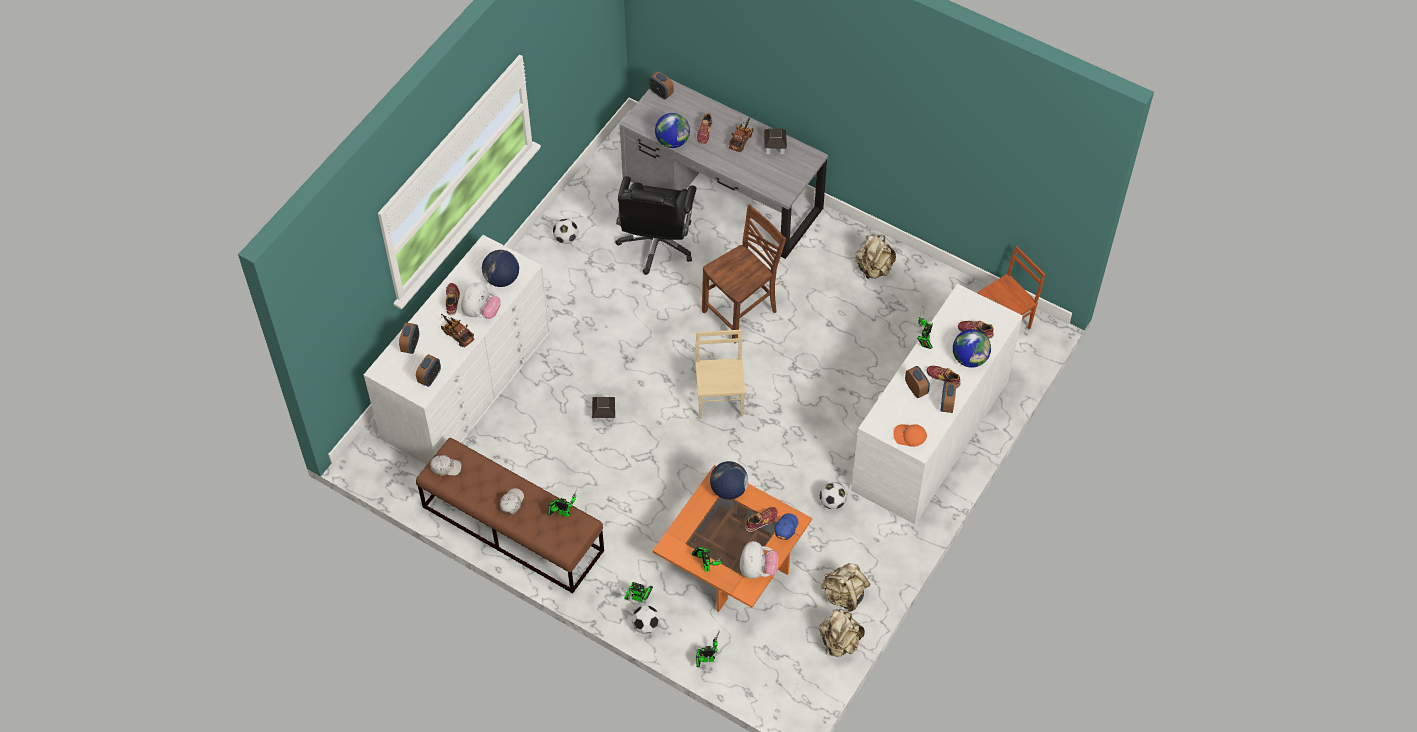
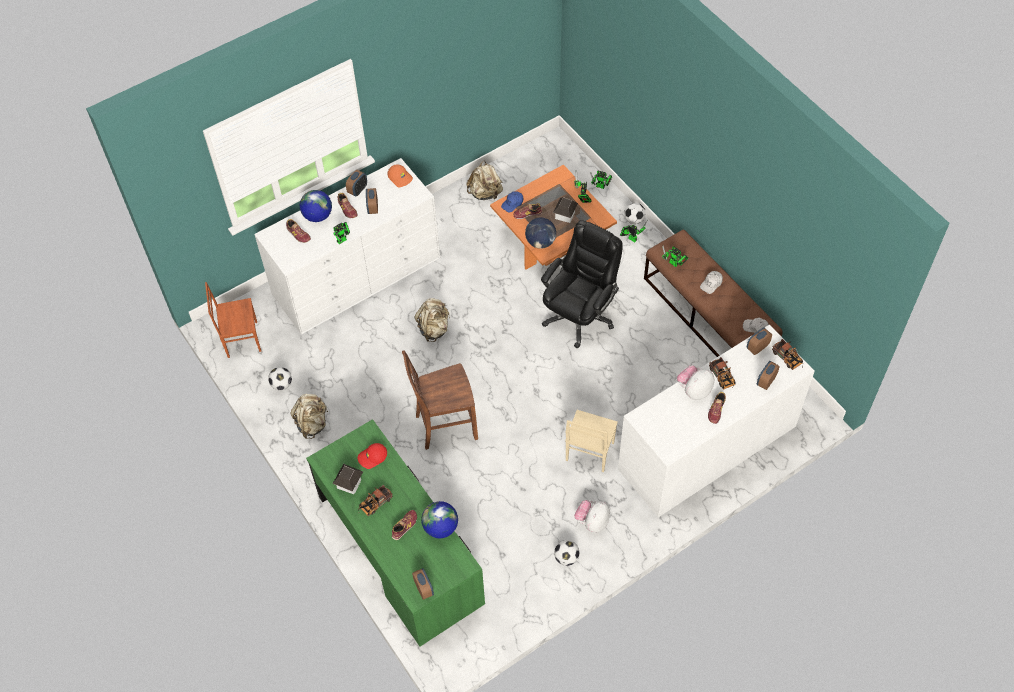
camera: 155 degrees left, 0 degrees up
(394, 376) = (788, 359): none -> toy truck
(502, 279) = (665, 414): globe -> none
(604, 414) = (600, 380): toy house -> toy house (565, 215)
(656, 245) = (486, 519): black office chair -> black office chair (579, 316)
(720, 400) = (501, 358): beige chair -> beige chair (589, 452)
(722, 193) = (399, 550): grey desk -> green desk
(757, 569) = (547, 184): plush toy -> plush toy (592, 522)
(767, 175) = (372, 457): none -> red cap
(832, 502) = (458, 254): football -> football (282, 384)
(839, 642) = (505, 167): beige backpack -> beige backpack (434, 329)

